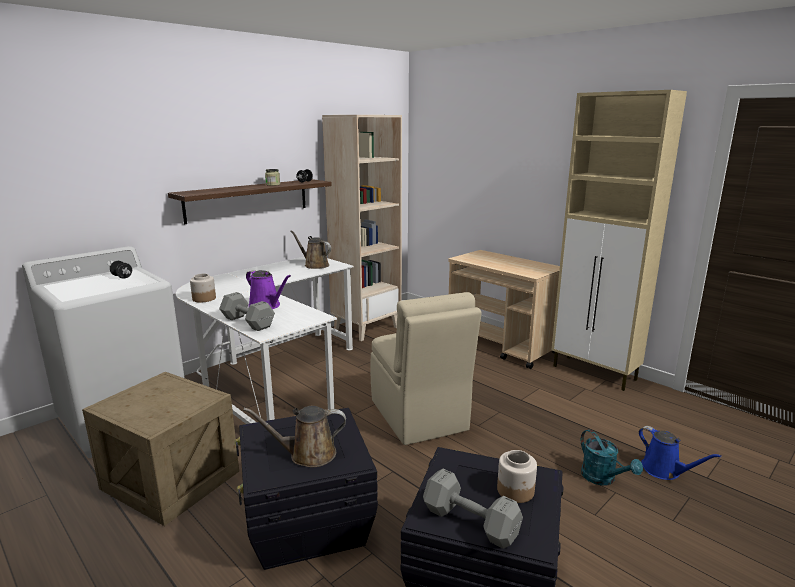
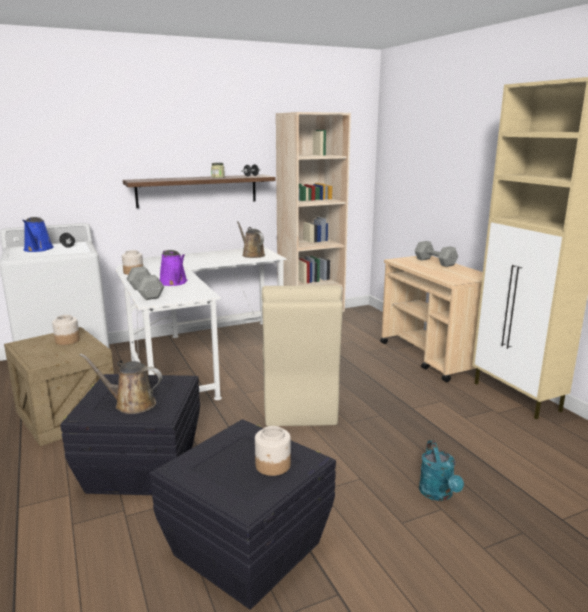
camera: 20 degrees right, 0 degrees up
(164, 391) = (67, 340): none -> jar
(472, 524) = (209, 481): grey dumbbell -> grey dumbbell (435, 262)
(664, 470) = (515, 502): blue watering can -> blue watering can (38, 249)

